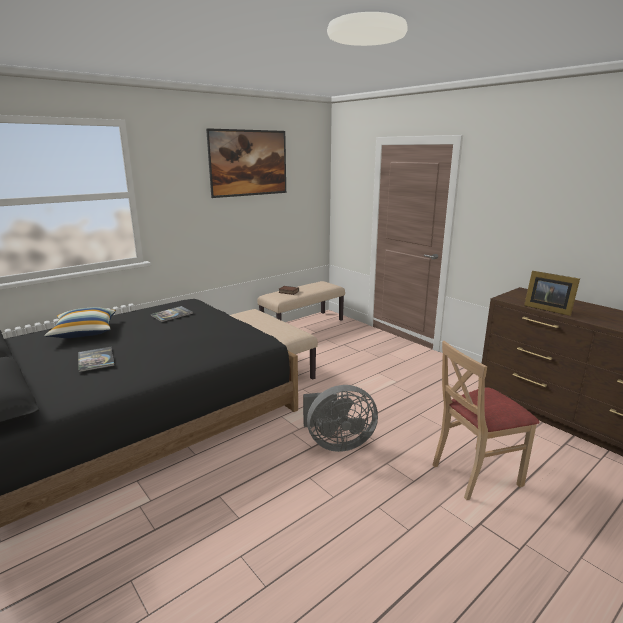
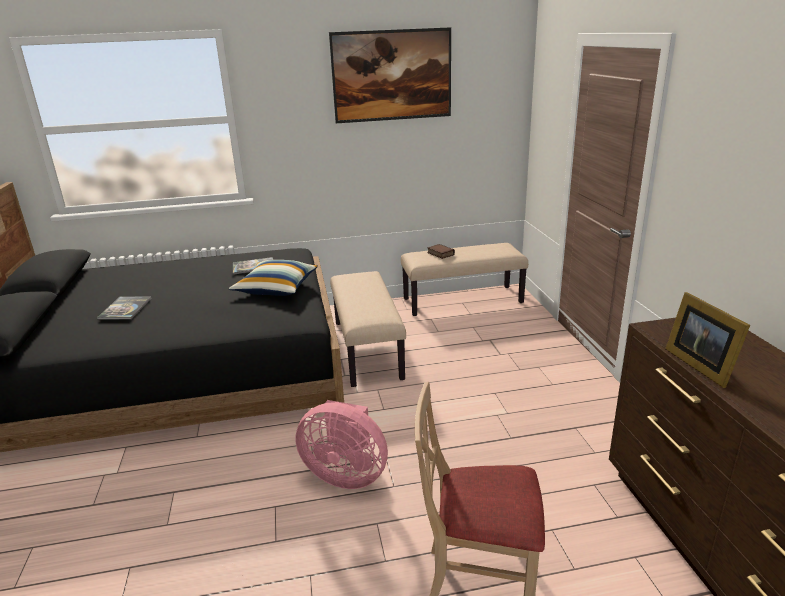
camera: 30 degrees right, 5 degrees up
(84, 332) = (156, 273): pillow -> pillow (276, 288)
(337, 443) = (346, 474): grey fan -> pink fan

